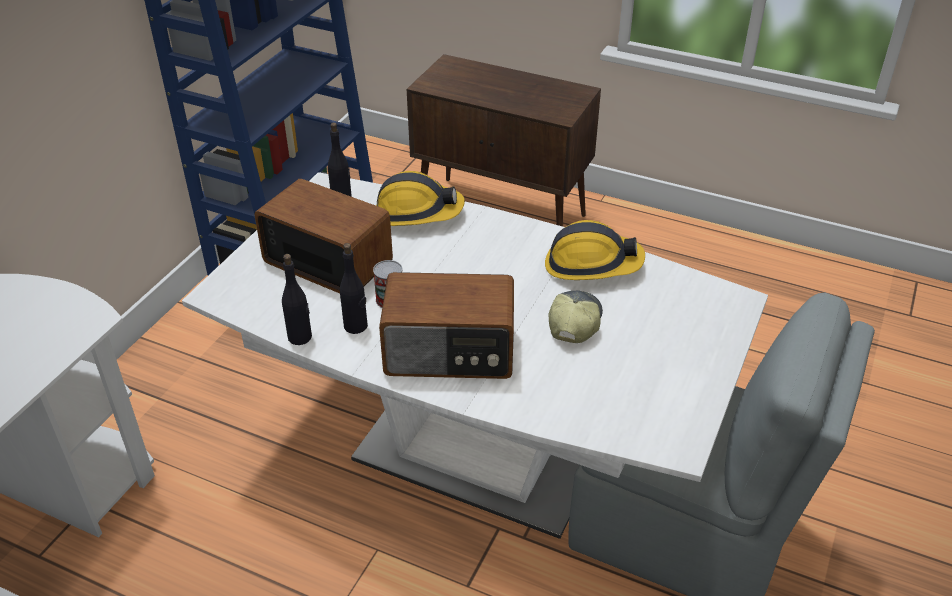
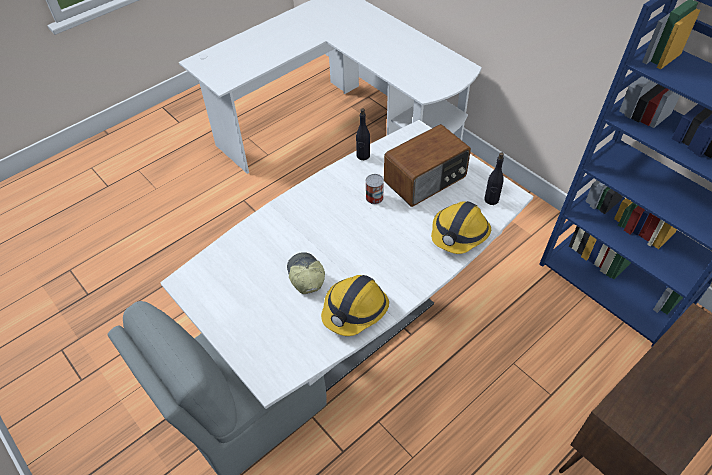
camera: 115 degrees right, 10 degrees up
(356, 326) = (359, 178): black bottle -> none
(450, 353) = (314, 210): radio -> none
(574, 322) = (305, 276): cap -> cap turned 150 degrees counterclockwise

